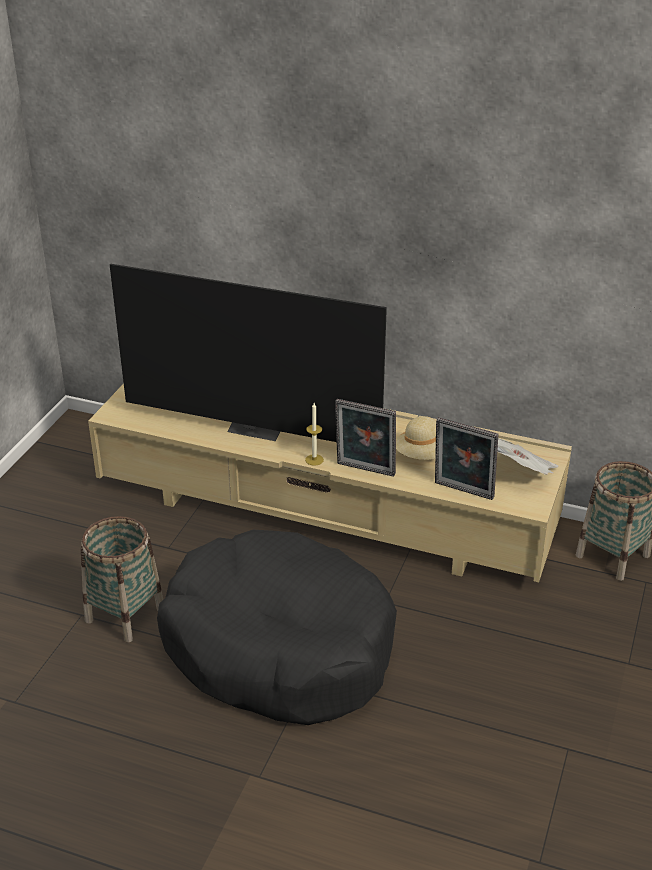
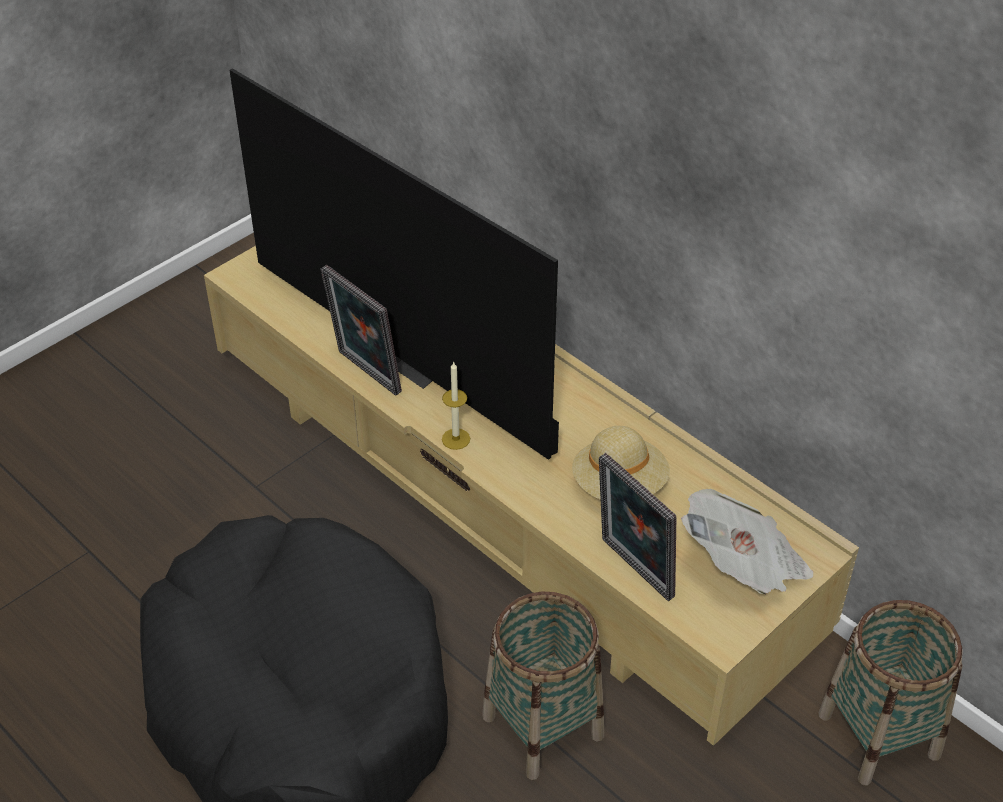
camera: 25 degrees right, 10 degrees up
(125, 615) = (139, 572): basket -> basket (542, 727)
(365, 471) = (514, 482): picture frame -> picture frame (365, 374)

